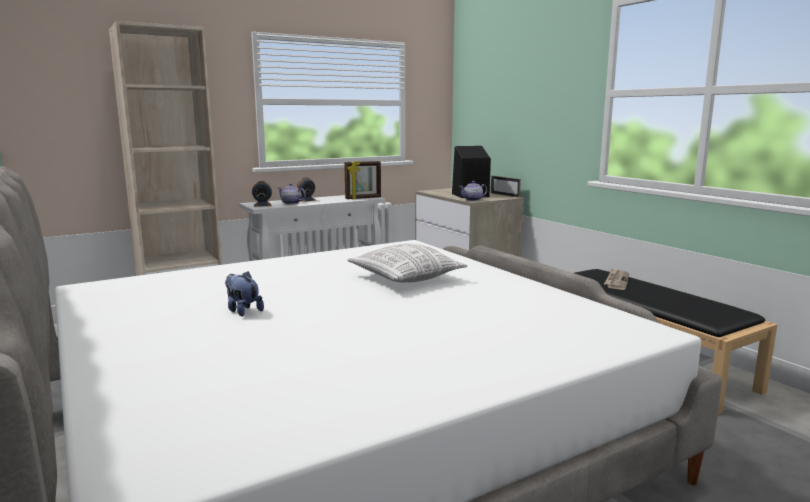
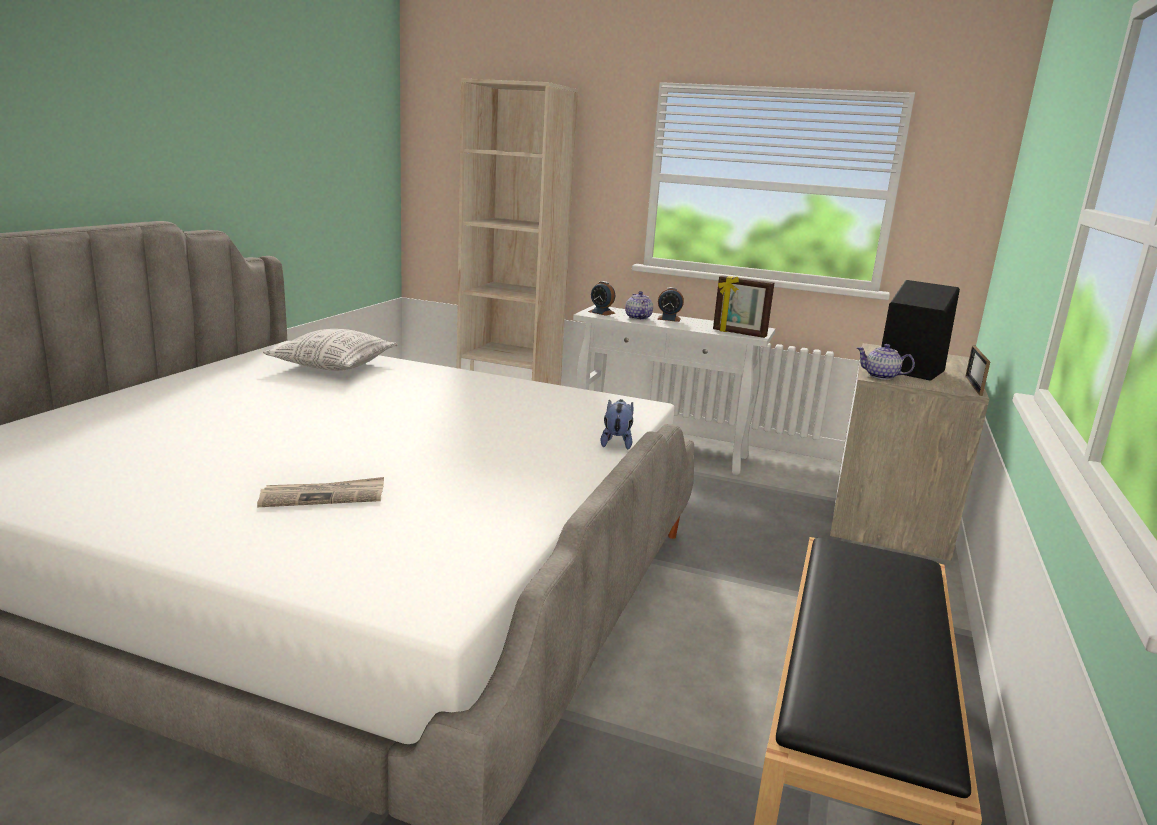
camera: 50 degrees right, 5 degrees up
(243, 311) = (285, 403): plush toy -> plush toy (616, 443)
(405, 278) = (483, 434): pillow -> pillow (333, 365)
(616, 281) = (883, 587): newspaper -> newspaper (323, 496)

